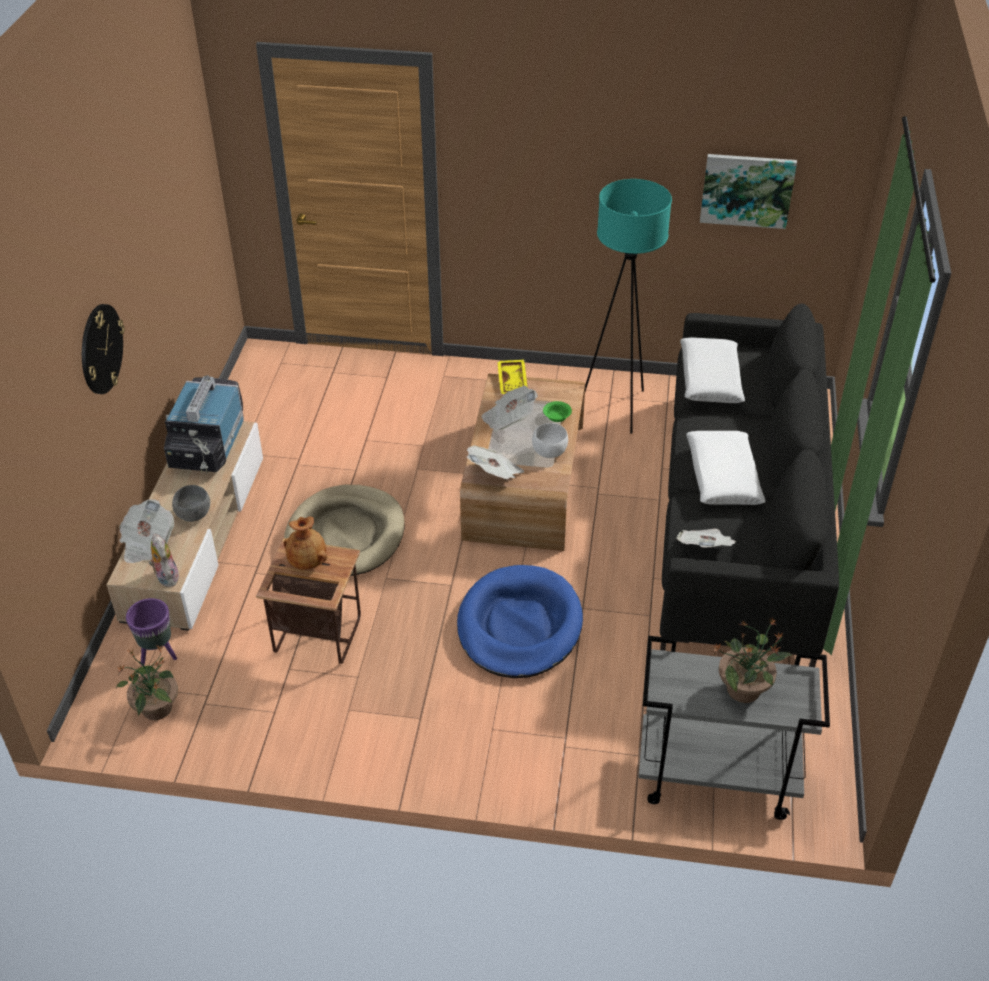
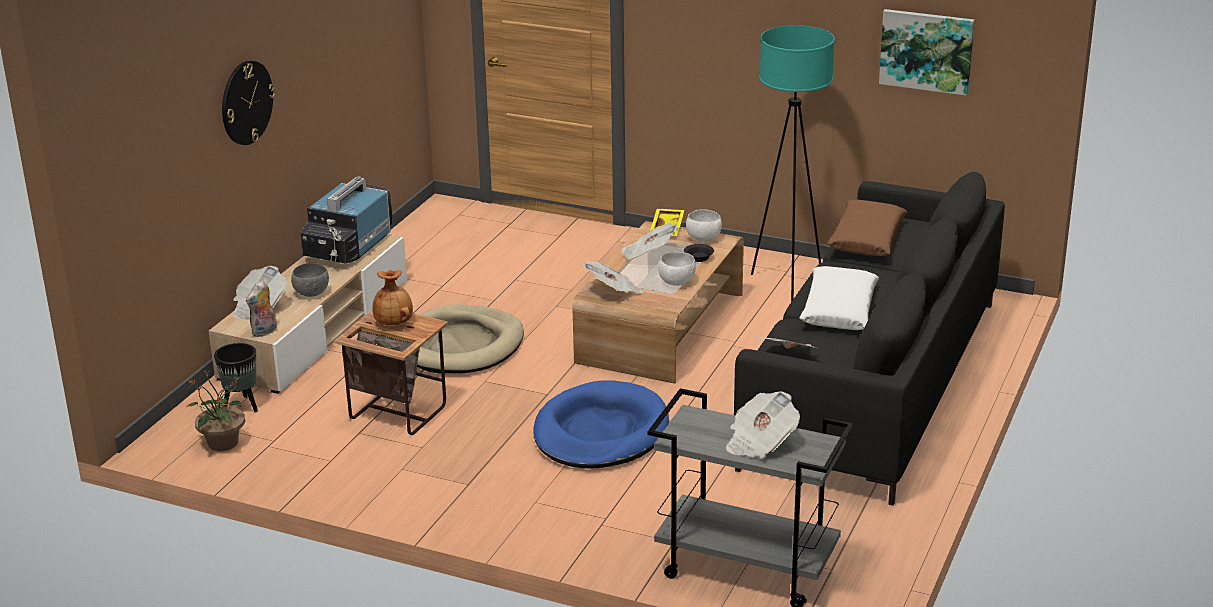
camera: 15 degrees right, 15 degrees down
(158, 655) = (241, 406): purple planter -> black planter
(166, 577) = (264, 332): plush toy -> plush toy turned 135 degrees counterclockwise
(551, 390) = (703, 238): none -> white bowl
(557, 416) = (699, 258): green bowl -> black bowl
(710, 379) = (866, 239): white pillow -> brown pillow
(745, 689) = (760, 442): potted plant -> newspaper

